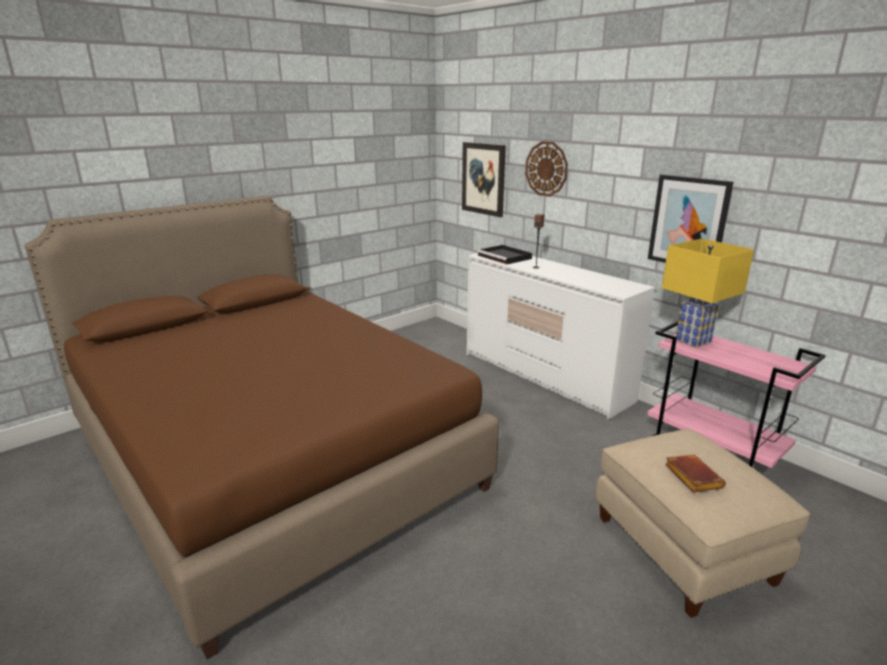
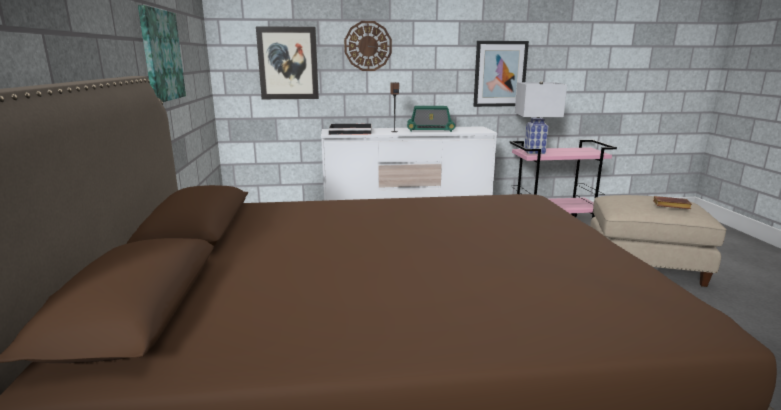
camera: 55 degrees left, 5 degrees down
(328, 175) = (161, 55): none -> picture
(573, 275) = (430, 130): none -> radio
(693, 341) = (535, 152): yellow table lamp -> white table lamp

